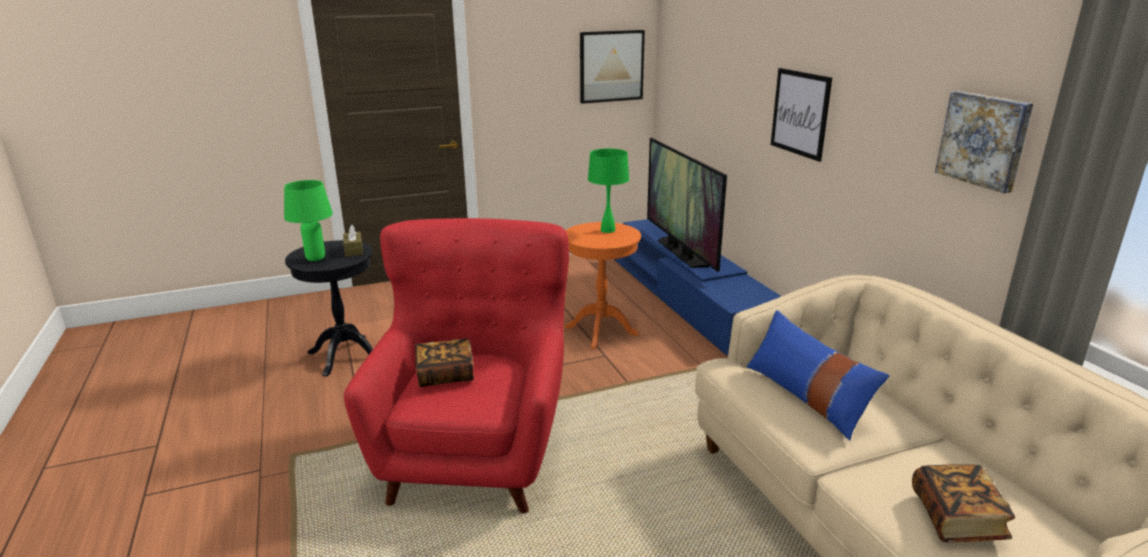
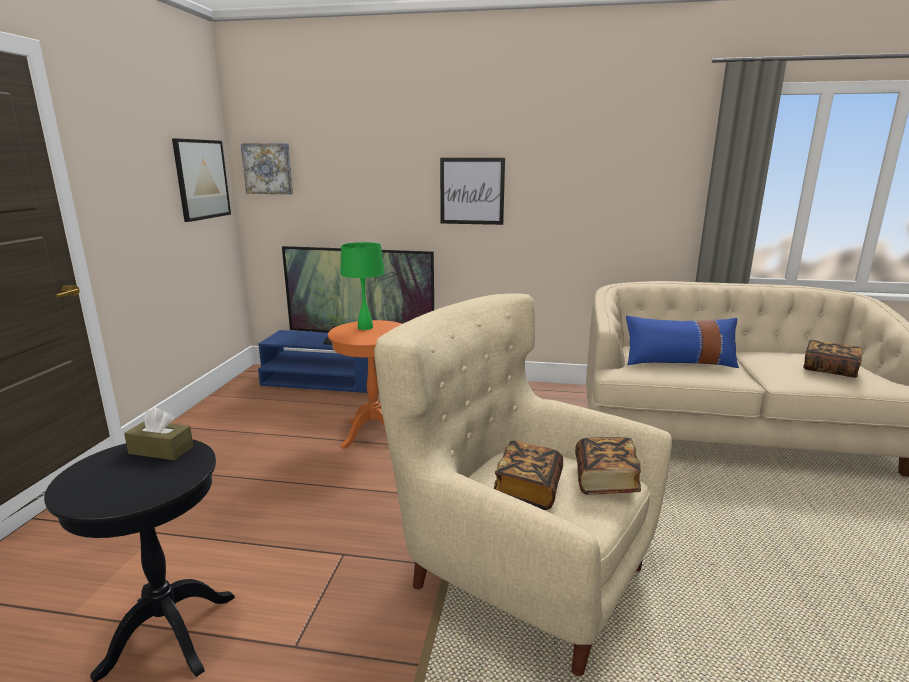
camera: 60 degrees left, 5 degrees down
(315, 258) = (130, 486): green table lamp -> none
(475, 453) = (520, 572): red armchair -> beige armchair
(482, 402) = (605, 480): none -> book
(984, 140) = (650, 179): picture -> picture (268, 168)

